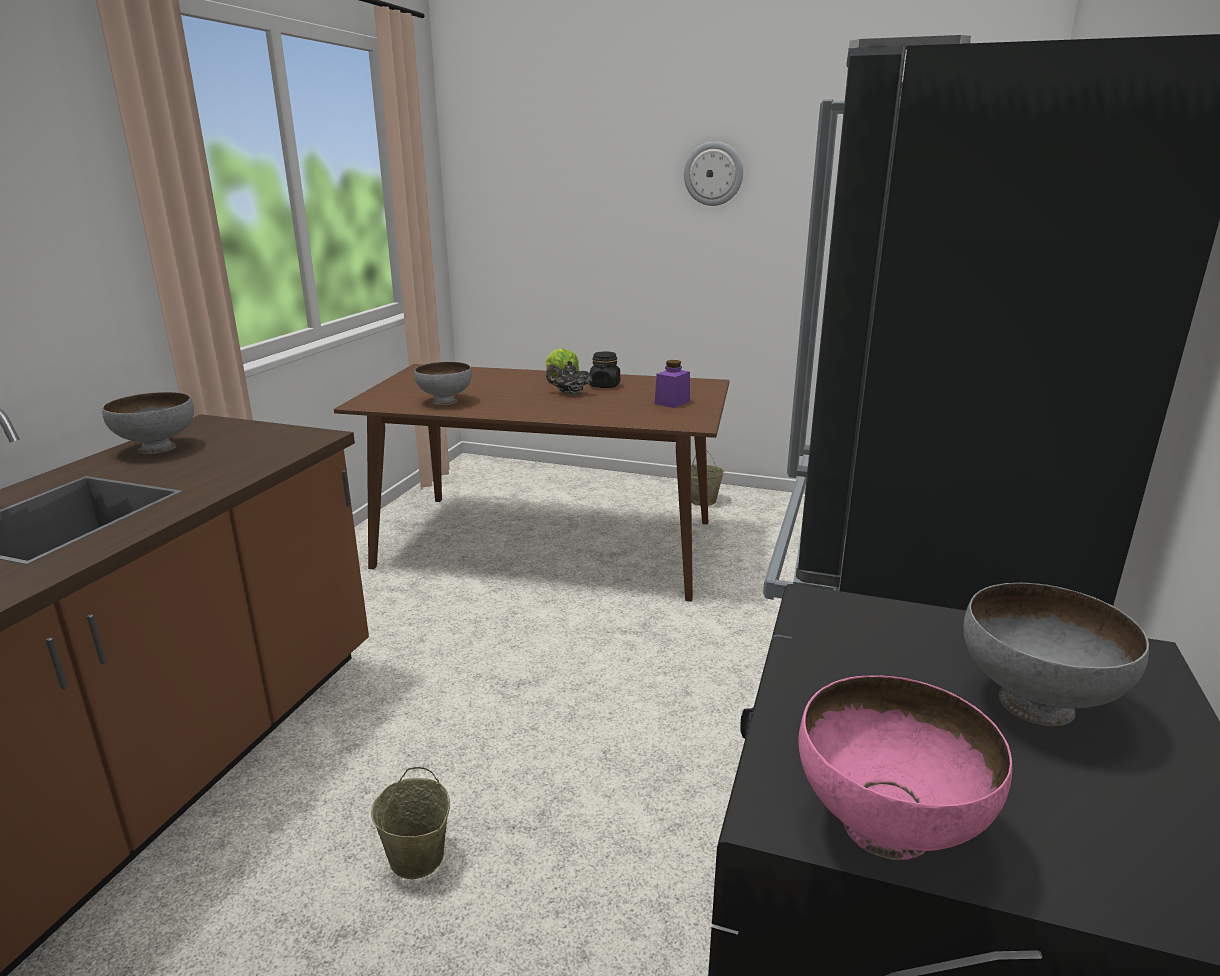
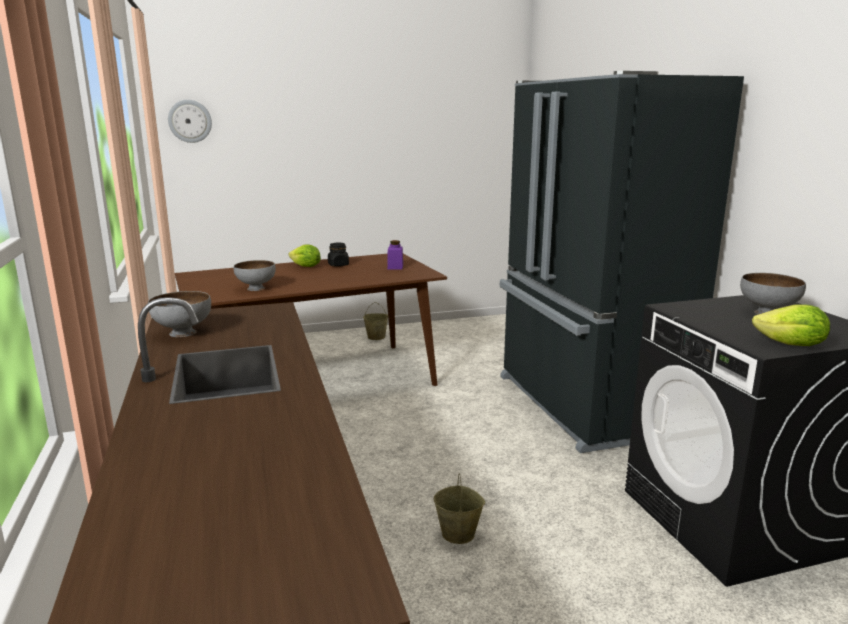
camera: 35 degrees left, 5 degrees down
(569, 393) = (326, 272): black teapot -> none
(713, 174) = (353, 126): wall clock -> wall clock (190, 121)
(887, 829) = (791, 345): pink bowl -> lettuce

